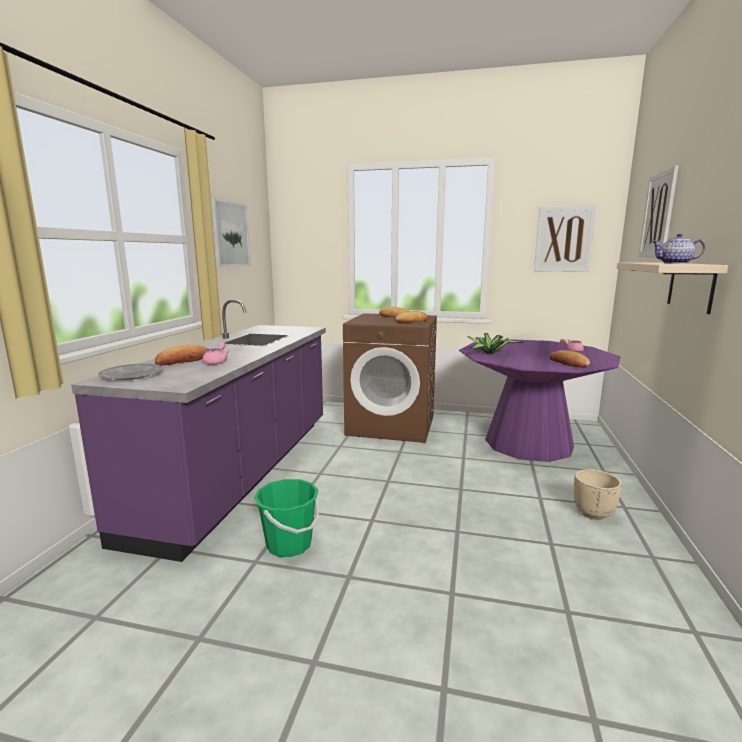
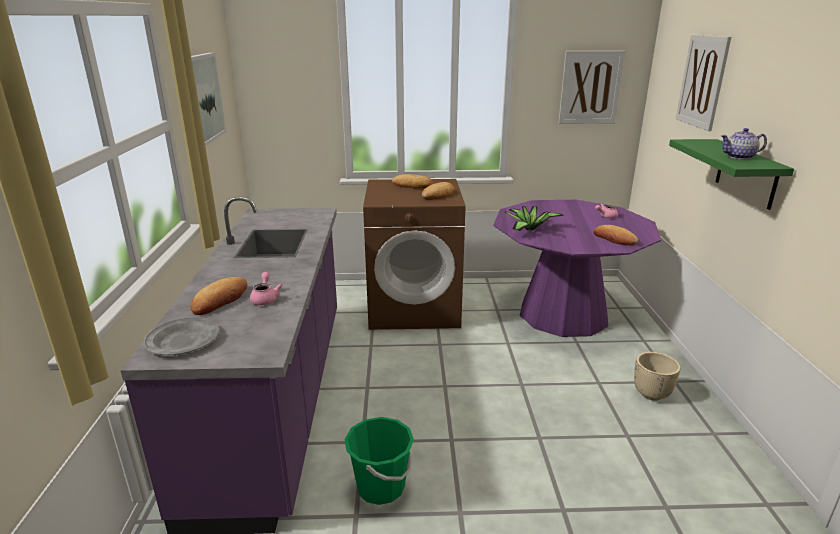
camera: 15 degrees left, 10 degrees up
(691, 286) = (746, 173): beige shelf -> green shelf

